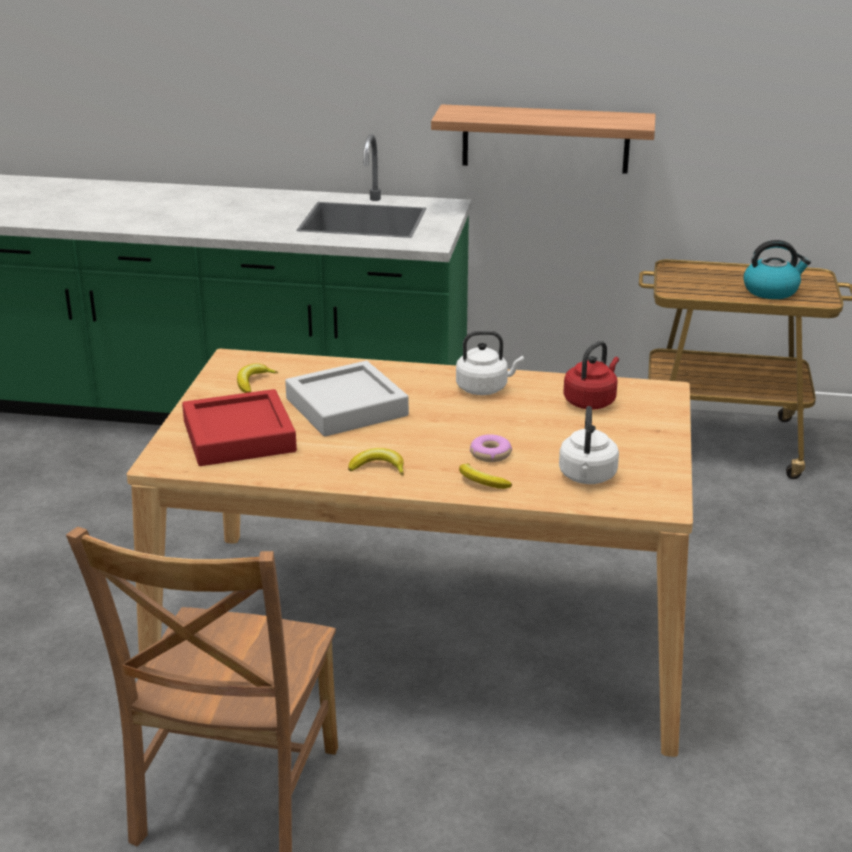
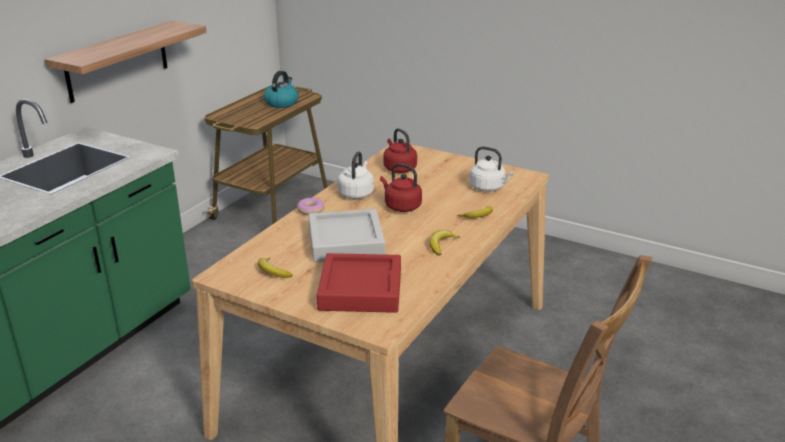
camera: 70 degrees left, 0 degrees up
(470, 423) = (401, 206): none -> red kettle
(490, 454) = (445, 208): donut -> donut (310, 210)

